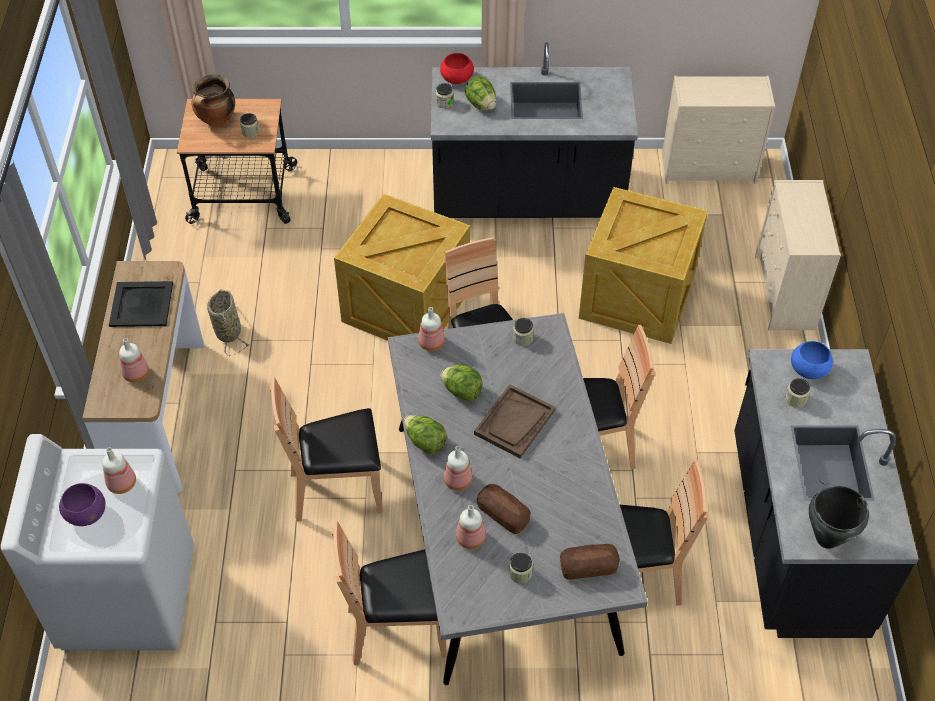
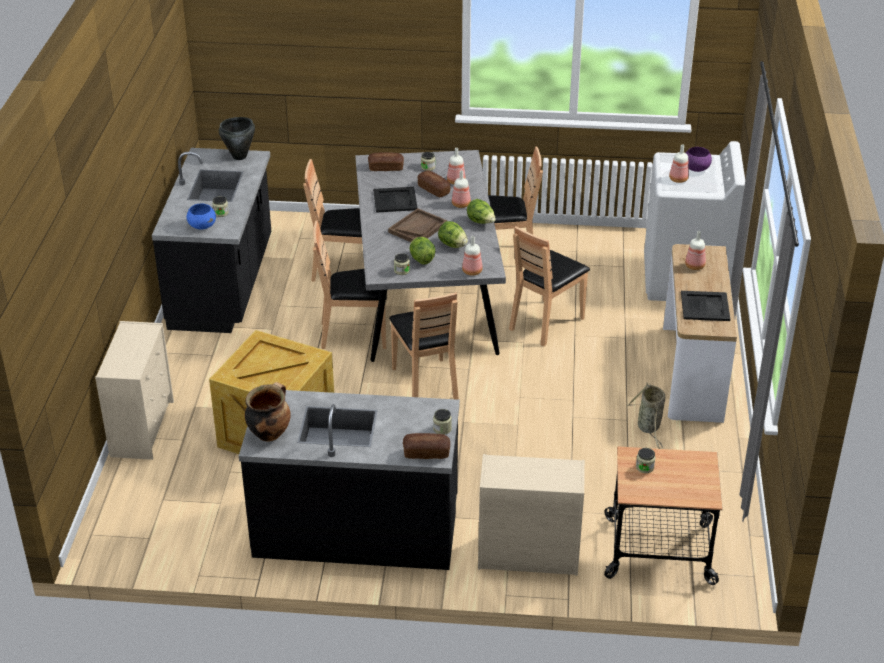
camera: 175 degrees left, 15 degrees down
(216, 121) = (683, 481): cooking pot -> cooking pot (269, 433)
(337, 490) = (546, 323): brown chair -> brown chair turned 135 degrees clockwise
(404, 306) = (491, 438): crate -> none
(456, 79) = (426, 453): red bowl -> bread
(481, 104) = (405, 425): lettuce -> lettuce (421, 259)
(559, 484) = (394, 200): none -> black tray
(710, 168) = (152, 548): beige dresser -> beige dresser (527, 555)

